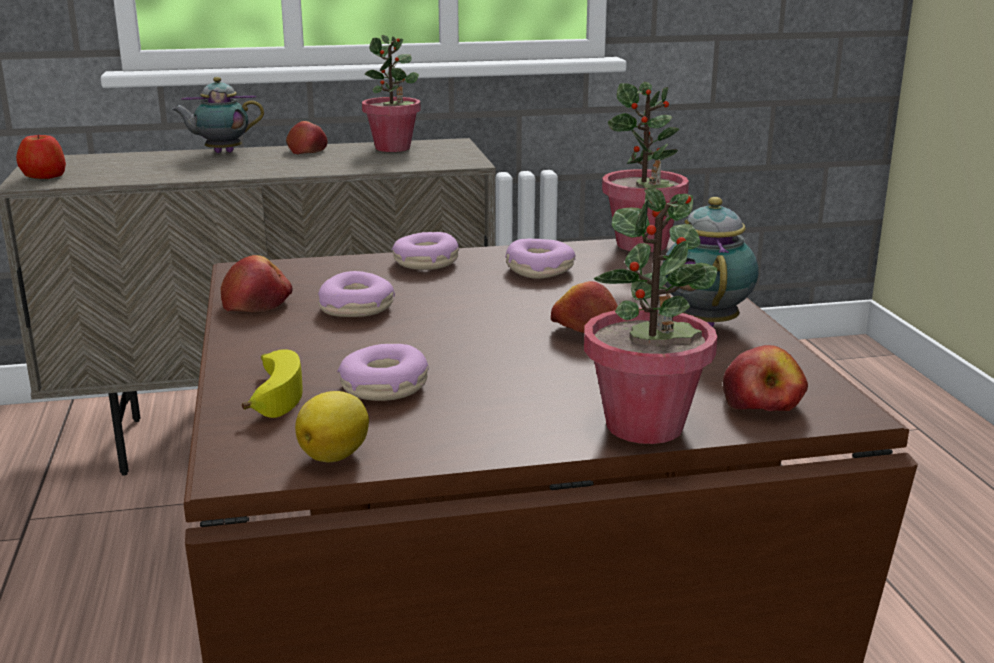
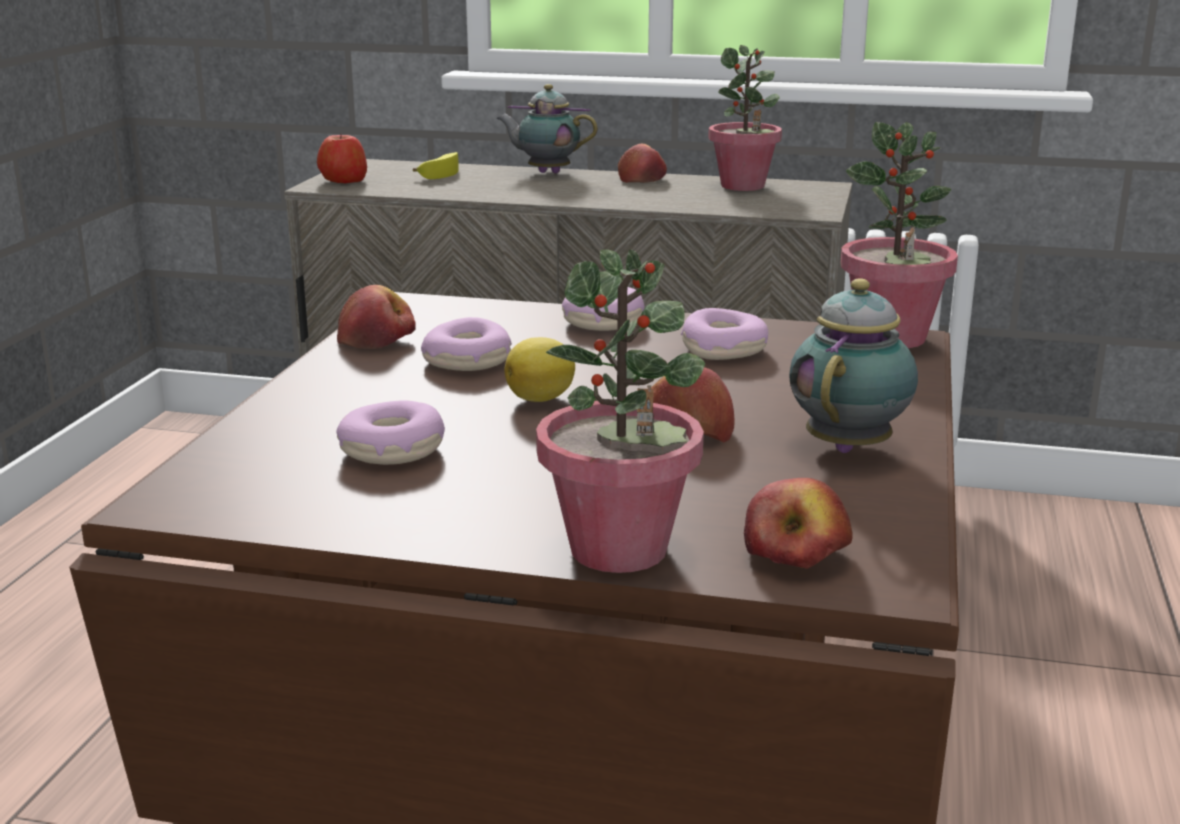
camera: 25 degrees right, 0 degrees up
(272, 394) = (278, 435): banana -> banana (439, 173)
(336, 455) = (262, 510): lemon -> lemon (542, 398)

